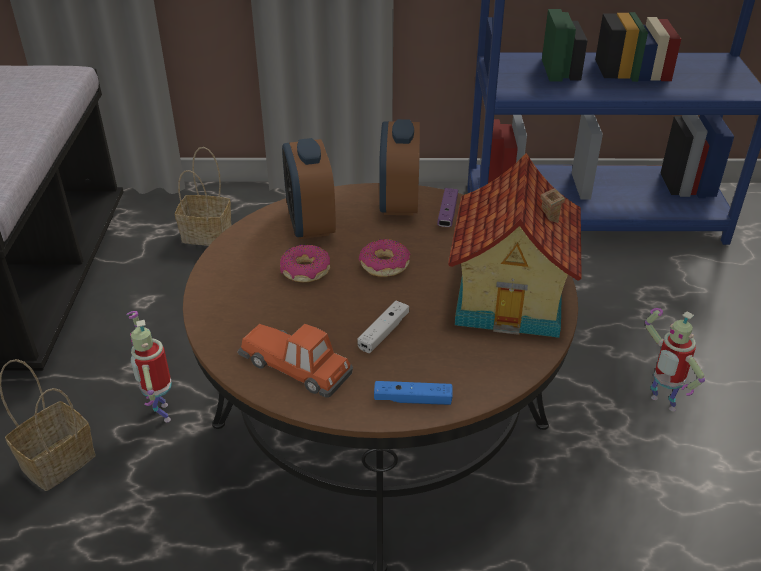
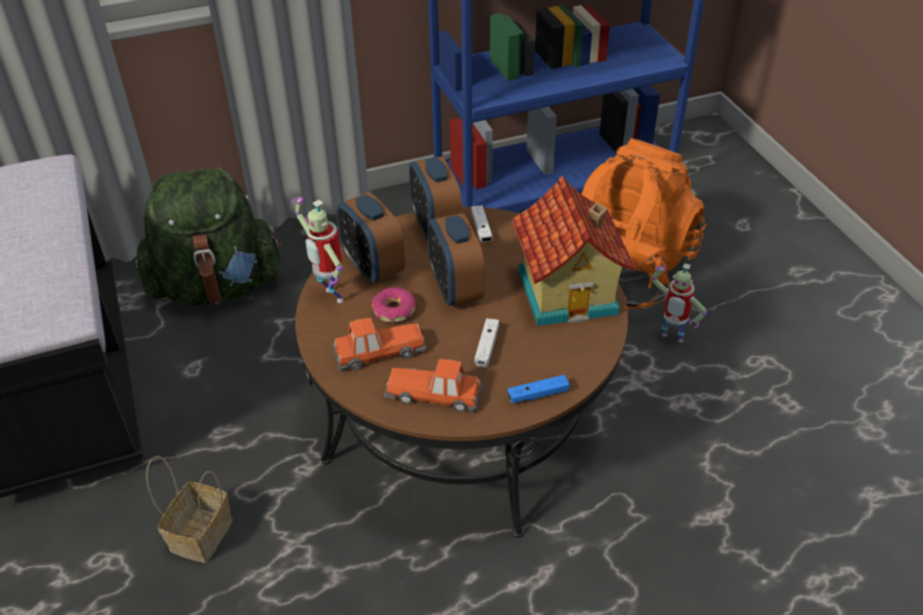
camera: 20 degrees left, 5 degrees up
(161, 413) = (269, 465): toy robot -> toy robot (330, 296)
(209, 234) = (217, 287): basket -> green backpack
(263, 307) = (378, 352): none -> toy car
(384, 265) = (455, 288): donut -> alarm clock
(447, 214) = (481, 229): purple game controller -> white game controller
(636, 317) = (625, 270): none -> orange backpack

